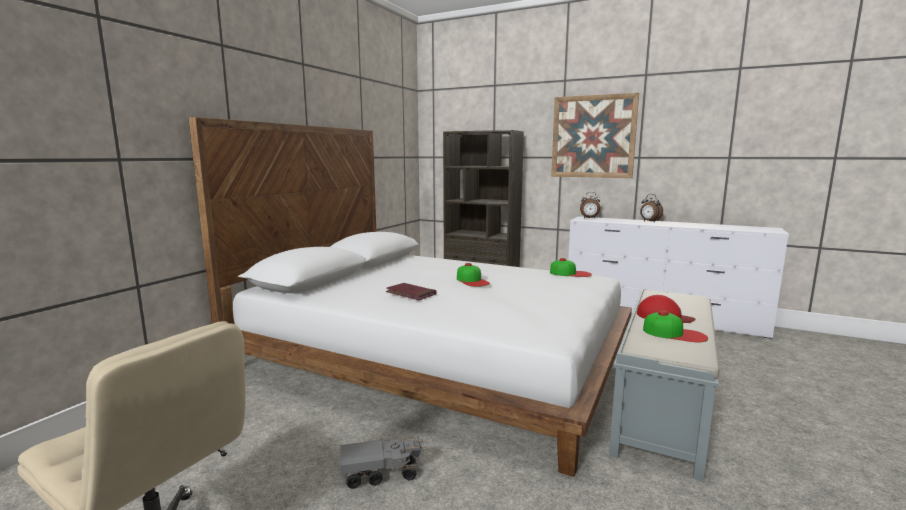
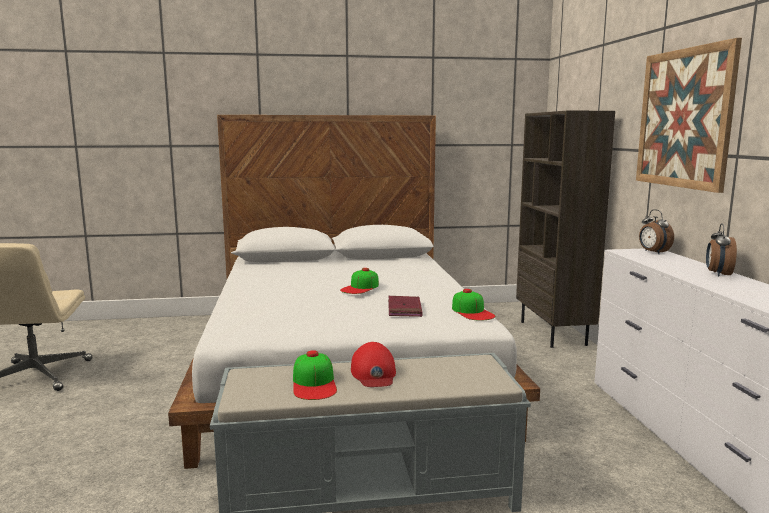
camera: 55 degrees right, 0 degrees up
(381, 473) = (142, 398): toy truck -> none
(411, 294) = (287, 282): red book -> red book (404, 309)

